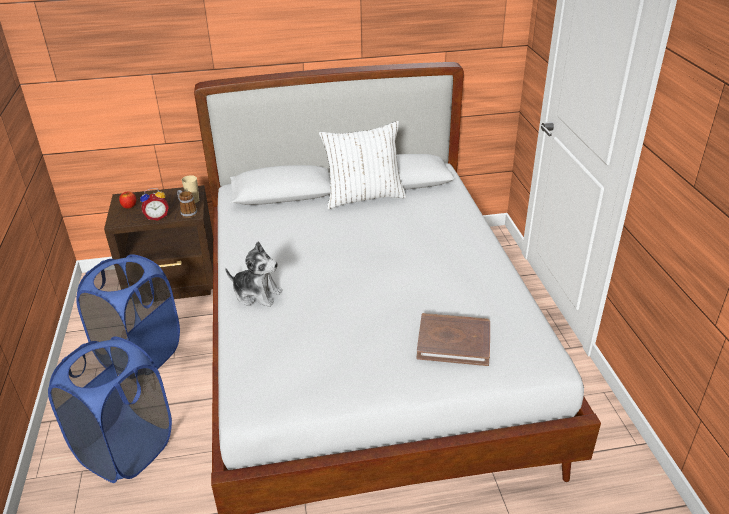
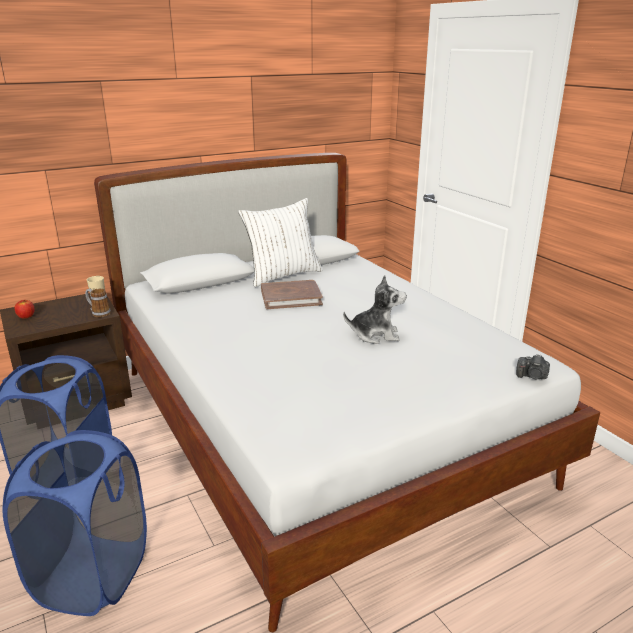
camera: 20 degrees left, 10 degrees down
(157, 217) = (65, 321): alarm clock -> none
(257, 294) = (229, 359): plush toy -> plush toy (375, 335)
(453, 342) = (451, 363): brown book -> brown book (291, 297)
(523, 375) = (532, 376): none -> camera

